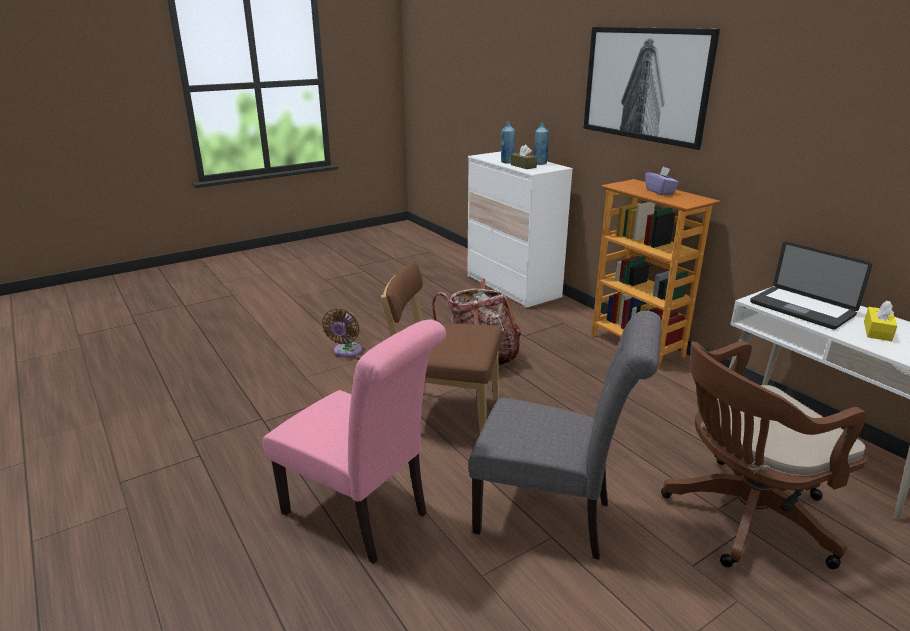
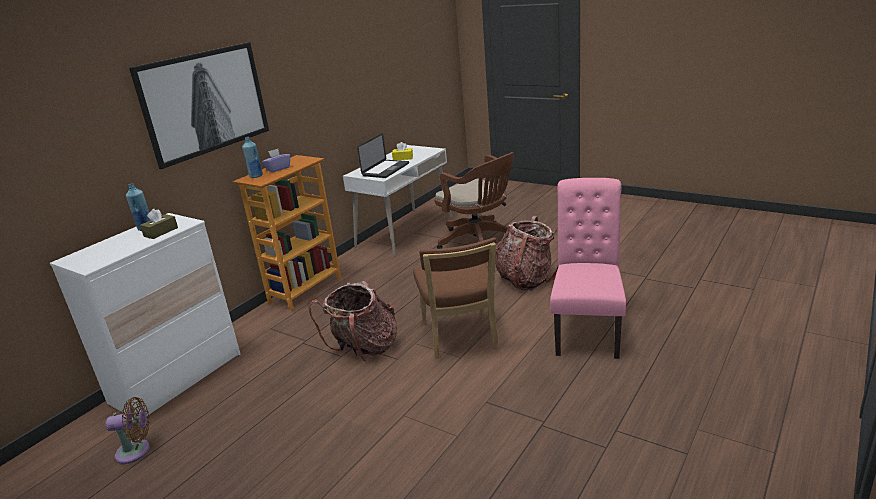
camera: 110 degrees left, 0 degrees up
(346, 352) = (391, 432): brown fan -> brown fan (136, 451)
(507, 162) = (136, 244): blue bottle -> blue bottle (256, 176)
(552, 518) = (526, 279): grey chair -> backpack

